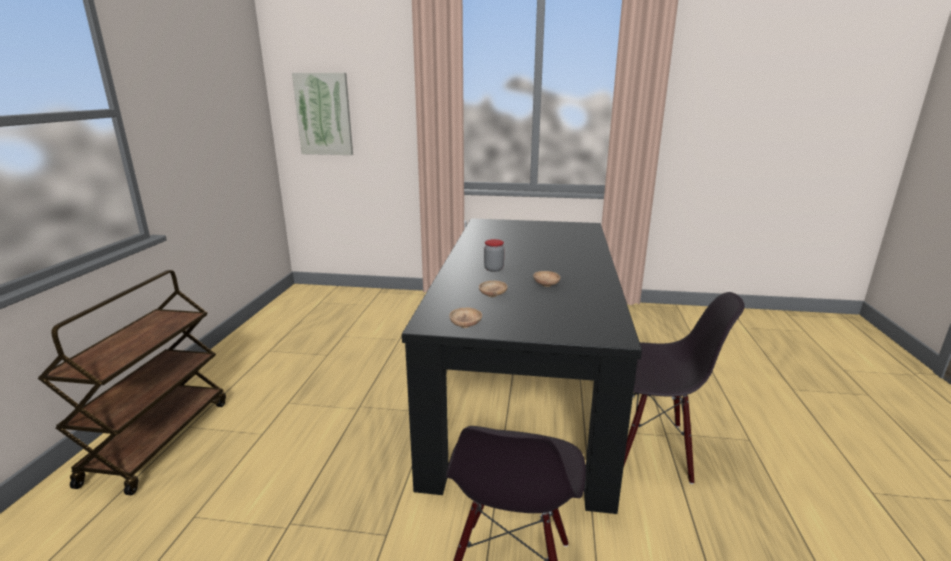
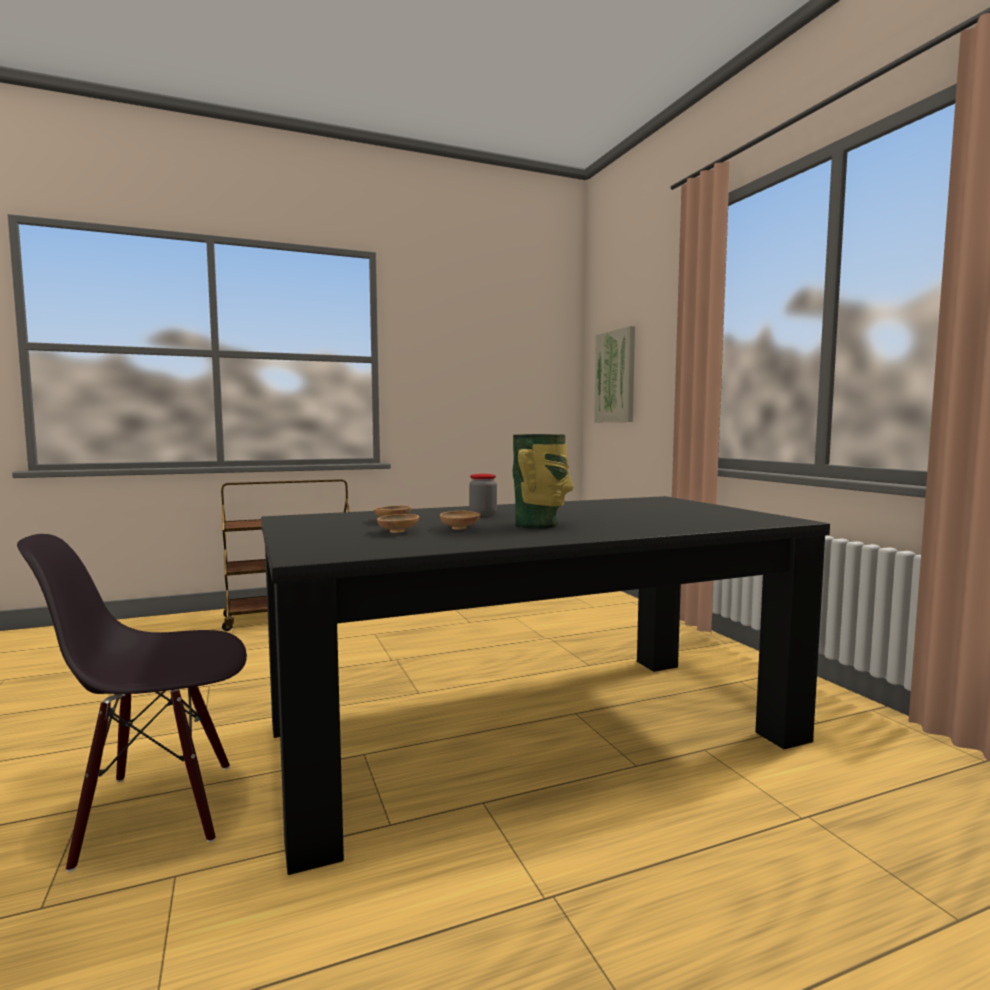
camera: 60 degrees right, 15 degrees down
(465, 325) = (295, 523): brown bowl -> brown bowl (398, 532)
(554, 266) = (539, 525): none -> vase
(651, 448) = (486, 884): black chair -> none

